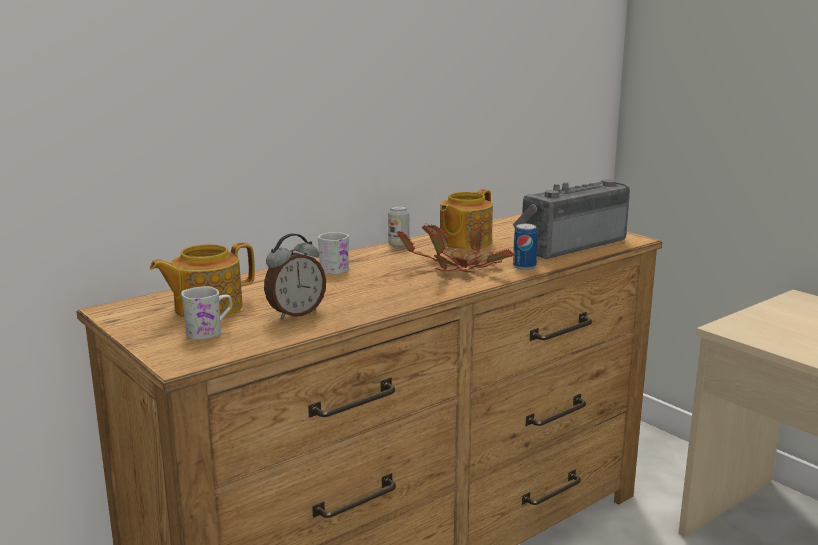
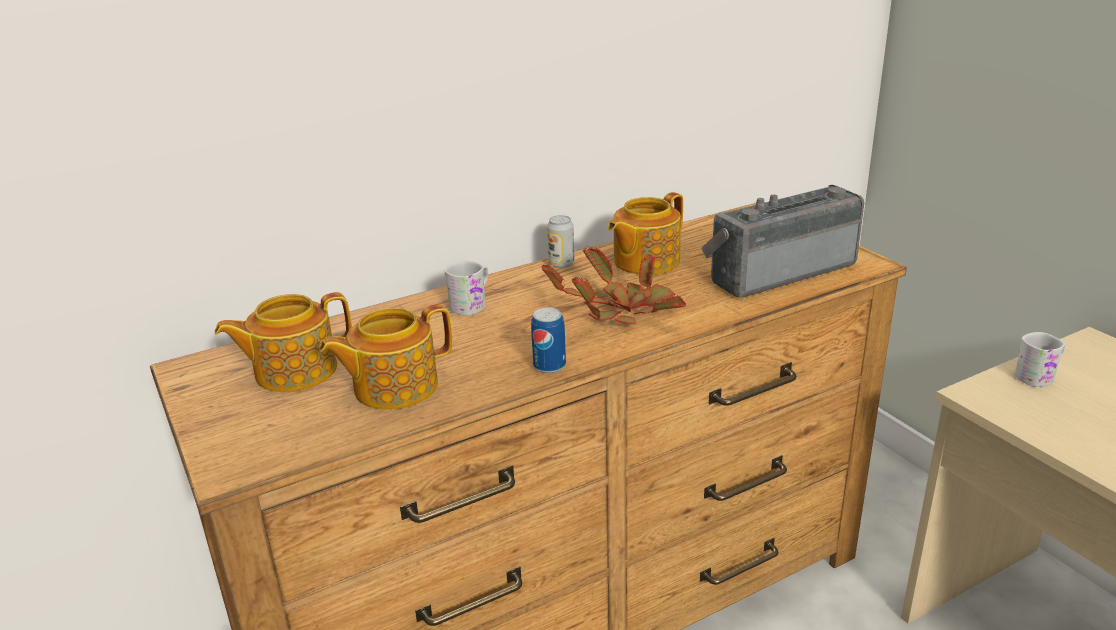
camera: 10 degrees right, 10 degrees up
(210, 332) = (282, 415): white mug -> white mug (1038, 376)
(295, 313) = (393, 387): alarm clock -> teapot
(524, 266) = (706, 311): can -> can (549, 366)

